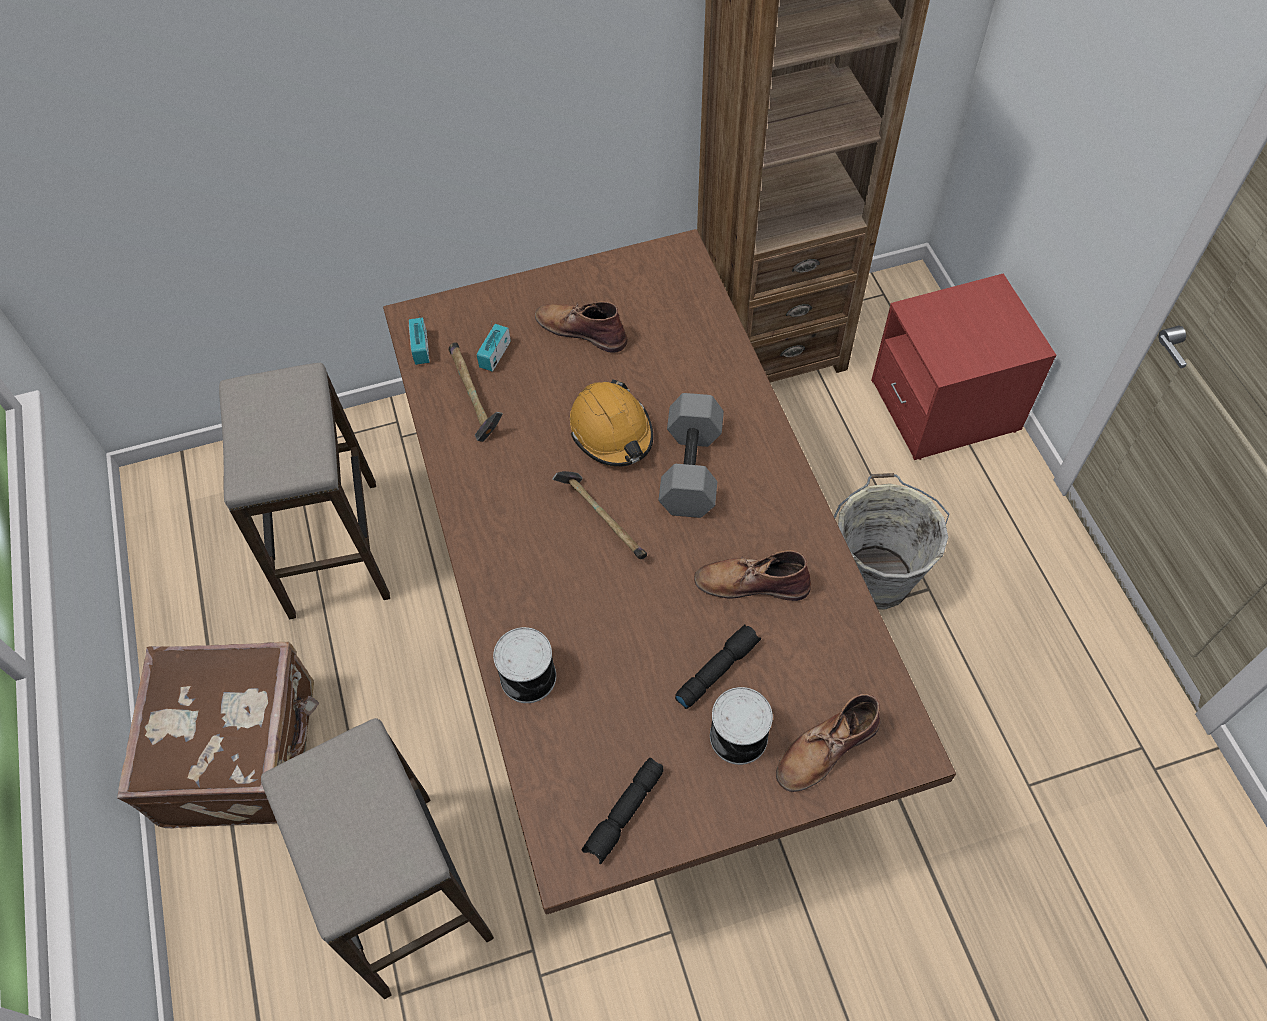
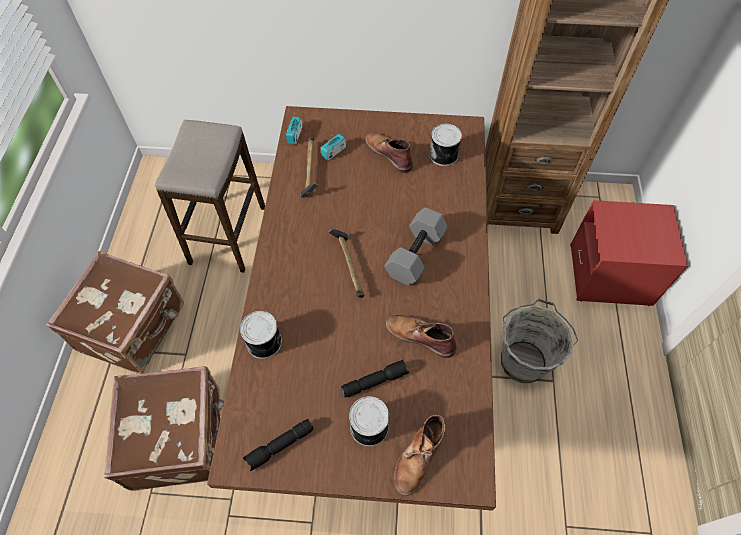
camera: 20 degrees right, 0 degrees up
(406, 893) = (179, 437): stool -> brown suitcase
(612, 432) = (379, 217): orange hard hat -> none
(665, 305) = (444, 155): none -> can
(825, 749) = (419, 457): brown boot -> brown boot turned 45 degrees counterclockwise

